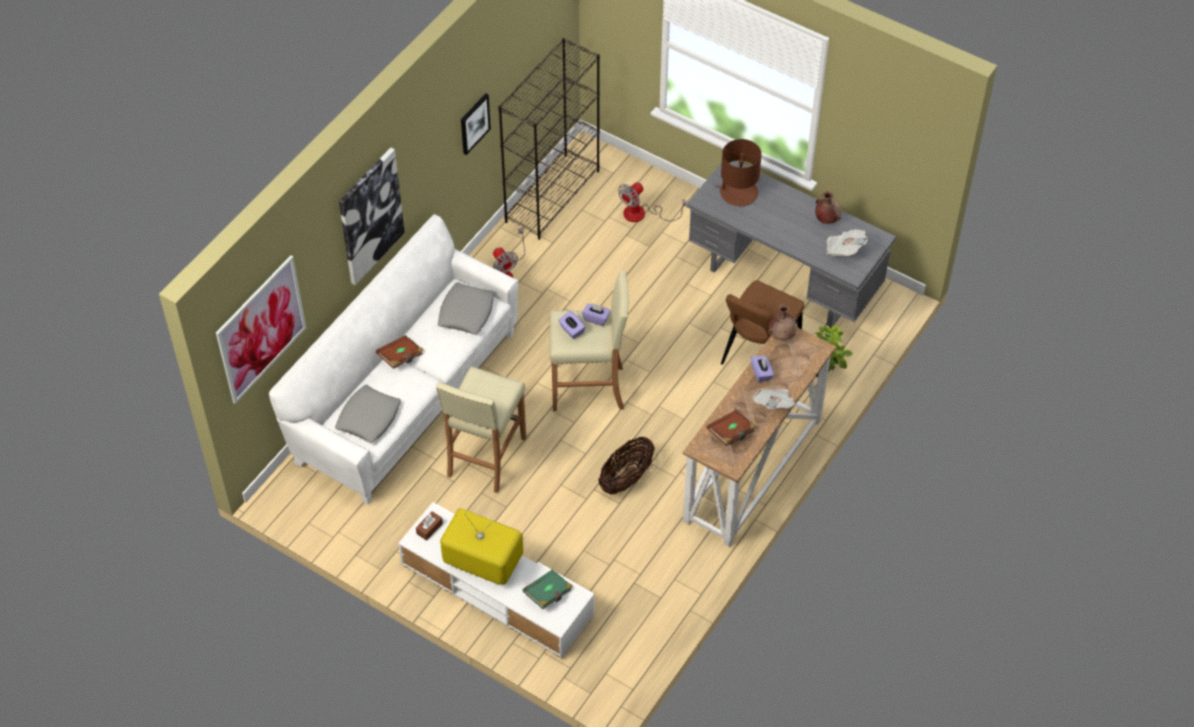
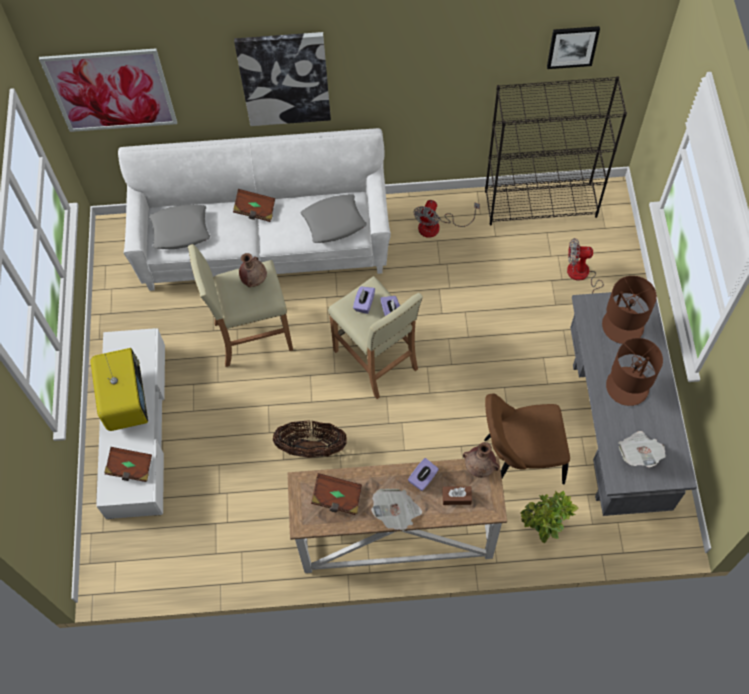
camera: 55 degrees right, 10 degrees up
(429, 528) = (131, 343): brown tissue box -> brown tissue box (456, 497)
(474, 123) = (462, 81): picture -> picture (572, 46)
(548, 594) = (130, 468): green book -> brown book
(788, 221) = (628, 386): none -> brown table lamp
(826, 218) = (661, 415): brown vase -> brown vase (254, 279)

